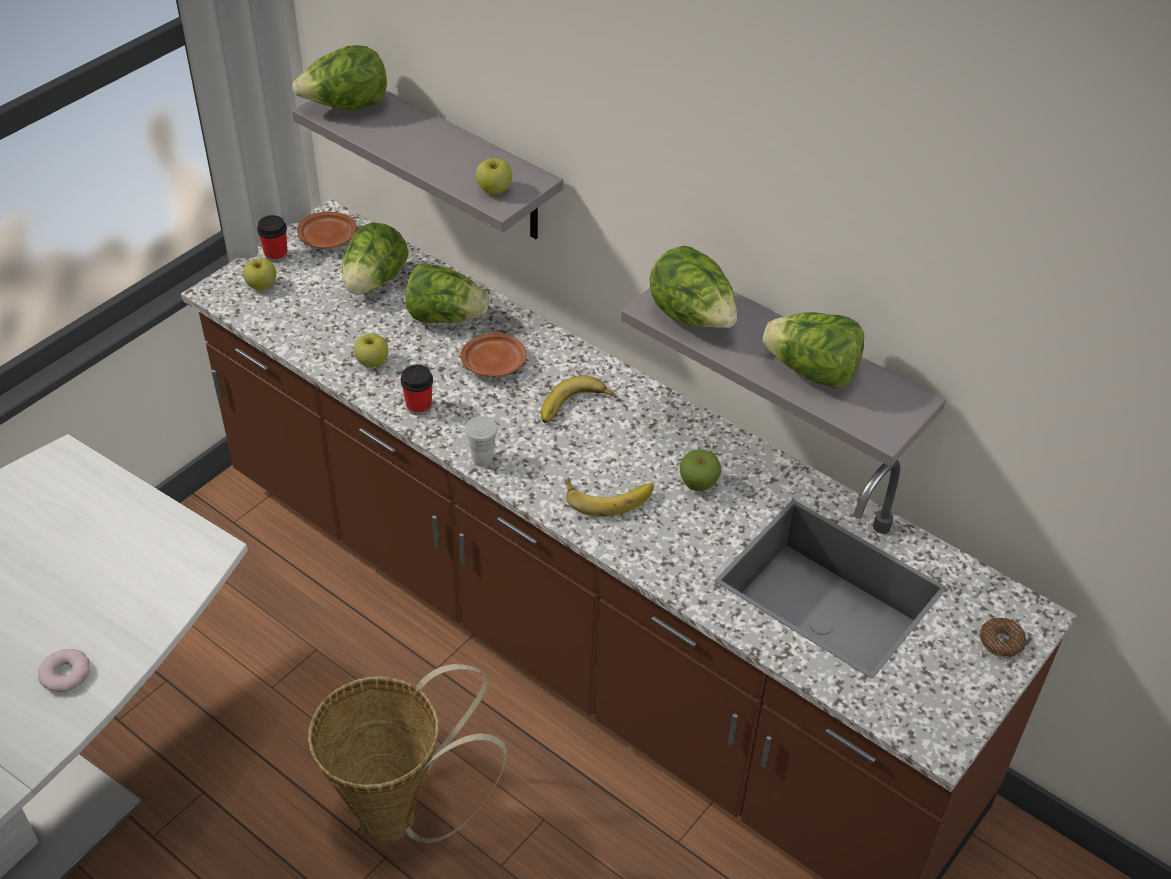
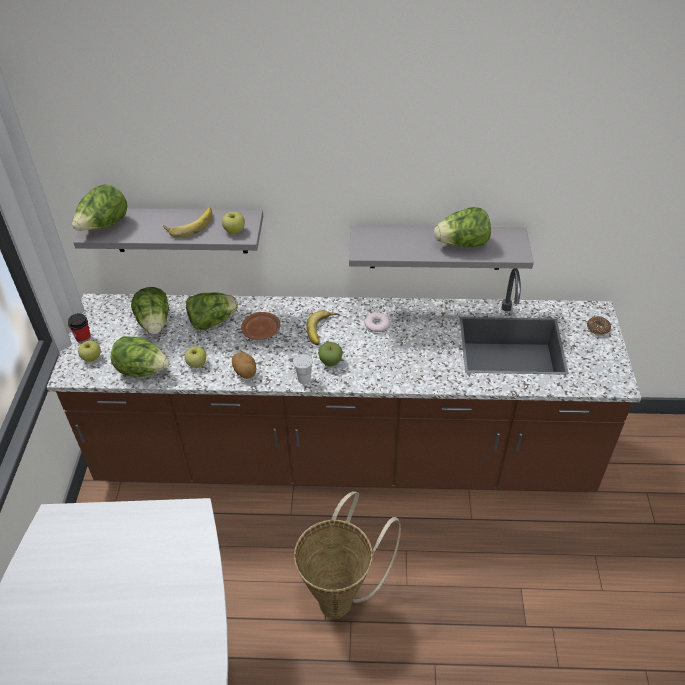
camera: 35 degrees left, 0 degrees up
(65, 674) = (180, 630): donut -> donut (377, 324)
(328, 239) = (105, 314): brown plate -> none
(419, 407) = (245, 372): cup -> potato
(608, 495) = (380, 361): banana -> banana (190, 224)
(692, 318) = (385, 247): lettuce -> lettuce (142, 370)
(698, 484) = (414, 333): apple -> apple (330, 362)

